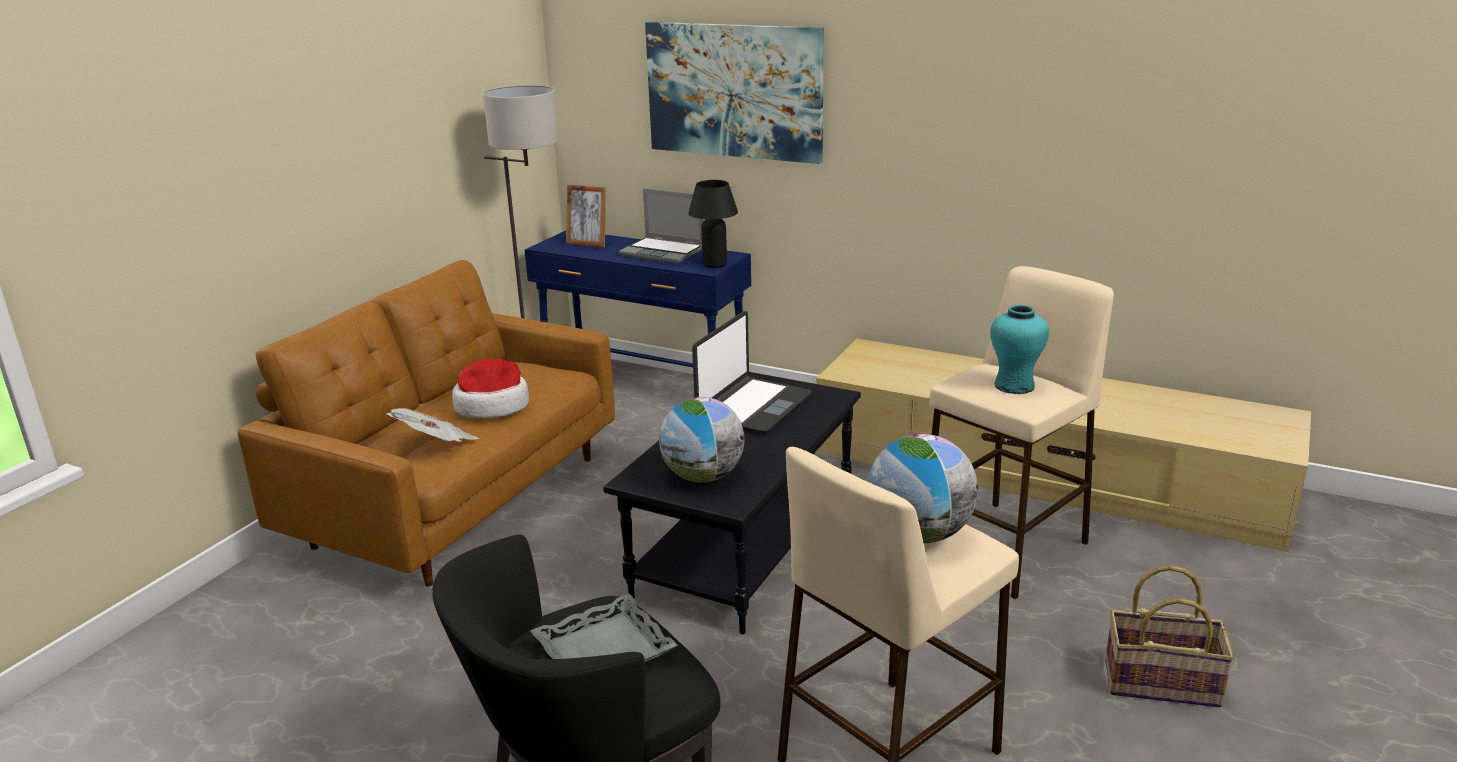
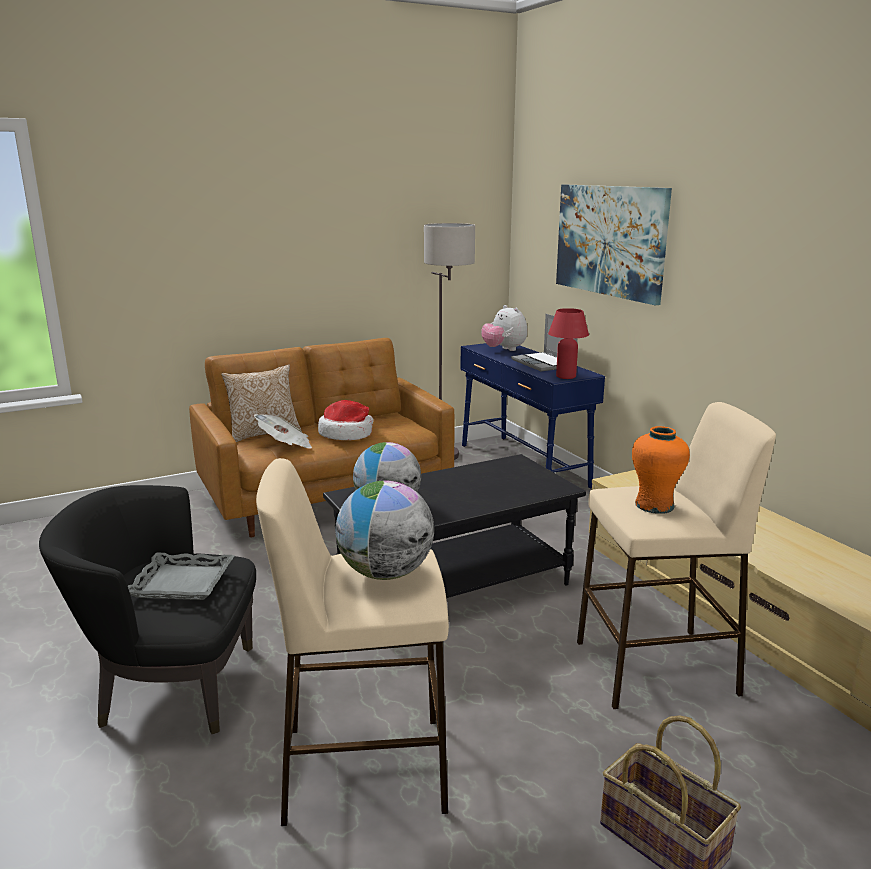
camera: 35 degrees right, 5 degrees down
(372, 438) = (263, 433): none -> pillow
(588, 243) = (504, 350): picture frame -> plush toy
(714, 264) = (566, 376): black table lamp -> red table lamp
(753, 406) = (490, 477): laptop -> none
(1014, 386) = (654, 505): turquoise vase -> orange vase

